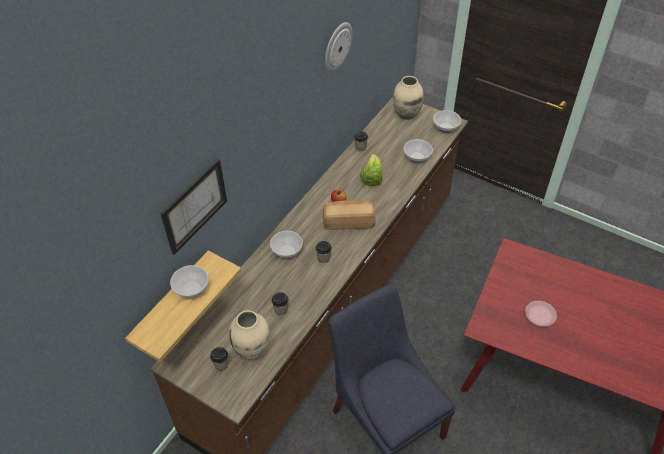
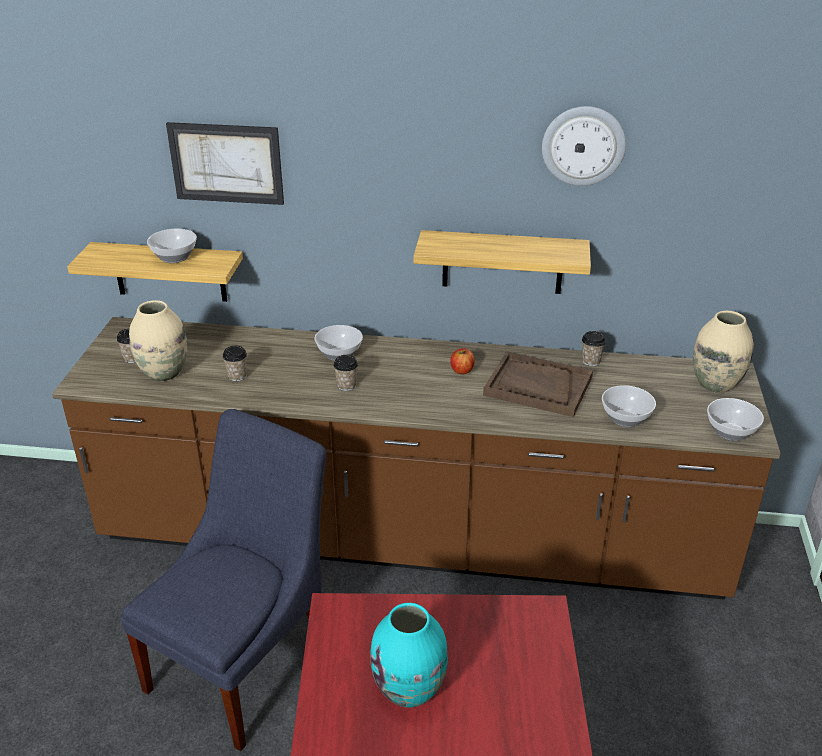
camera: 65 degrees right, 15 degrees down
(314, 134) = (502, 262): none -> shelf
(348, 221) = (431, 388): bread -> none
(371, 178) = (537, 386): lettuce -> brown tray
(540, 315) = (410, 689): pink plate -> turquoise vase

